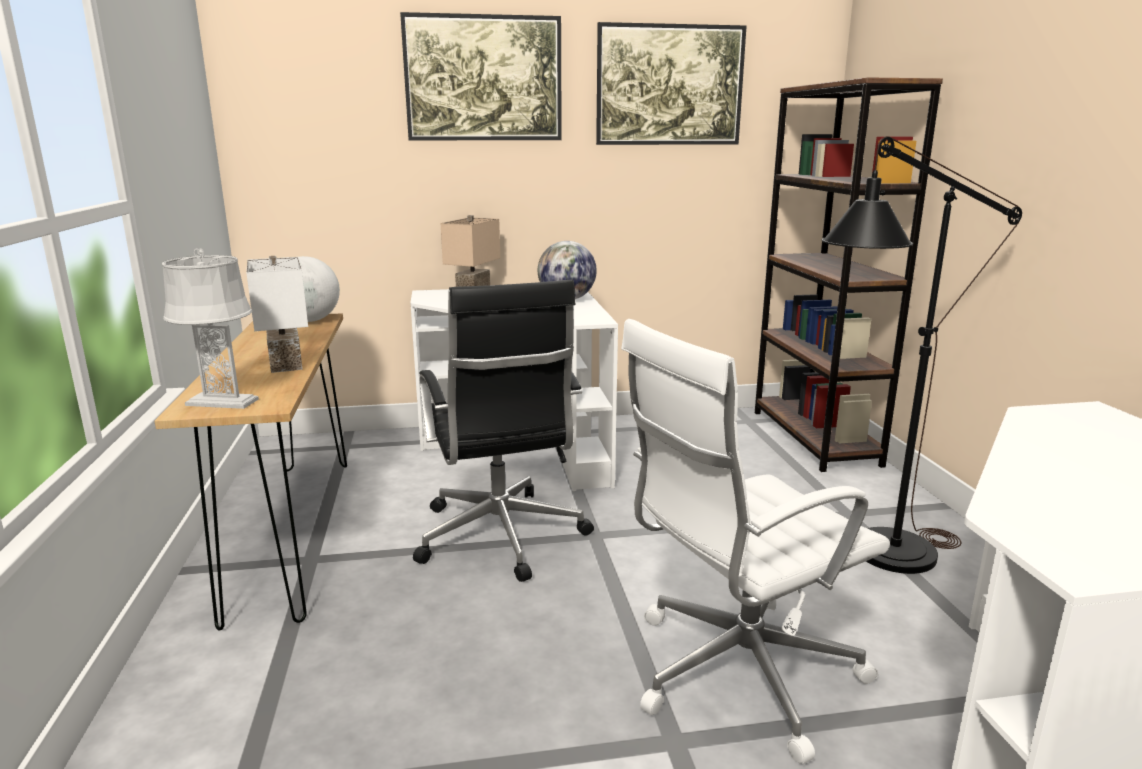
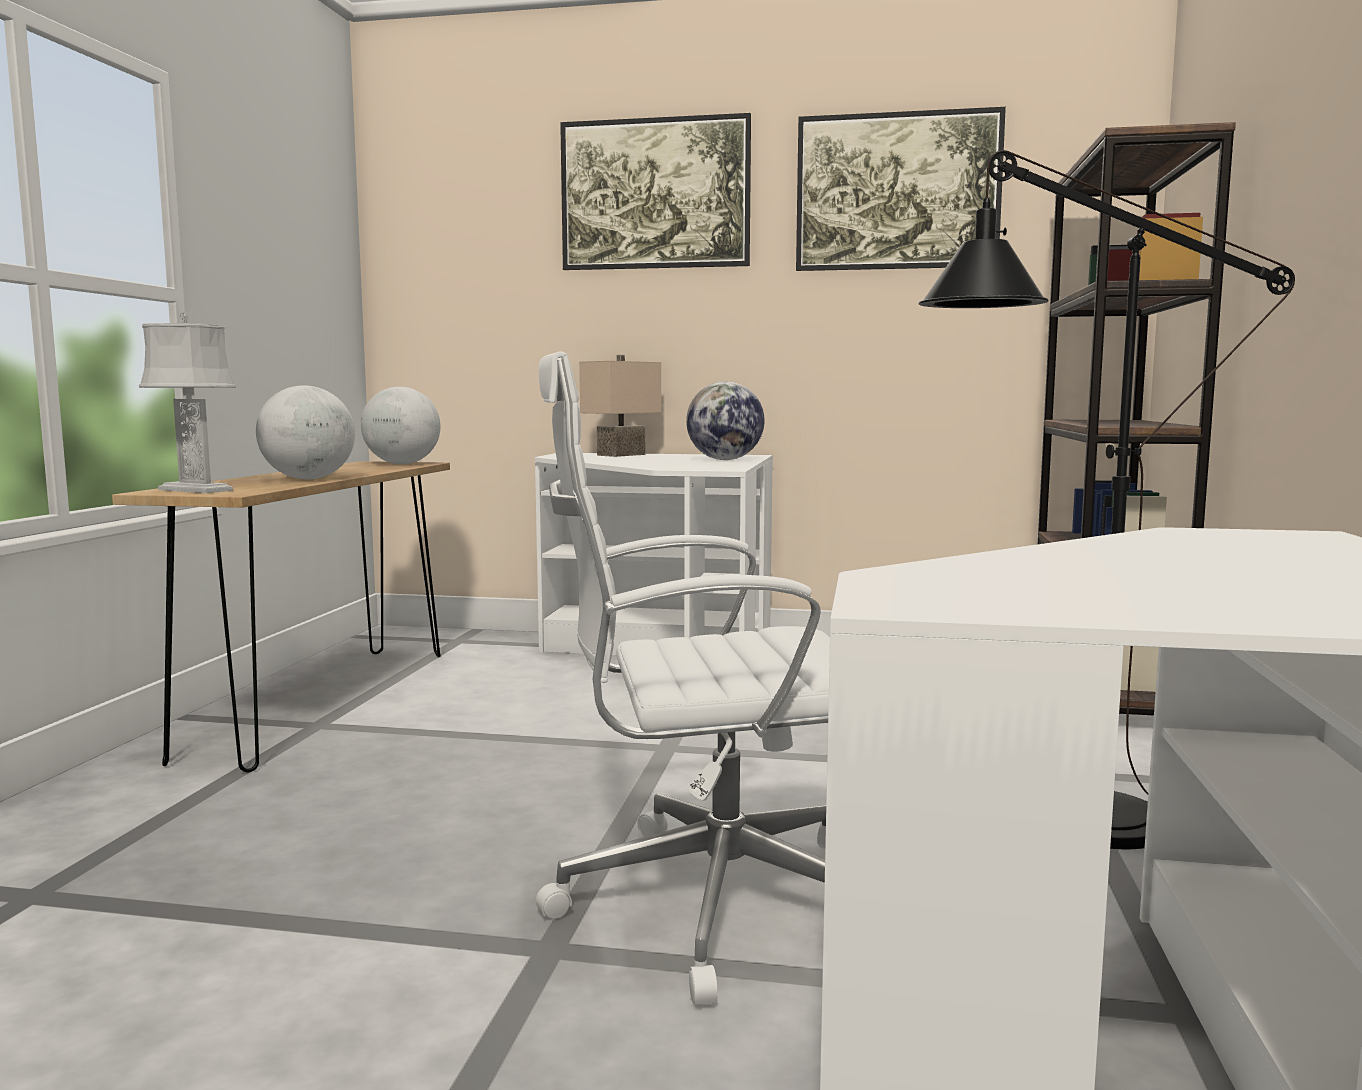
camera: 20 degrees right, 10 degrees down
(283, 364) = (308, 479): white table lamp -> globe
(501, 538) = (547, 735): black office chair -> none

